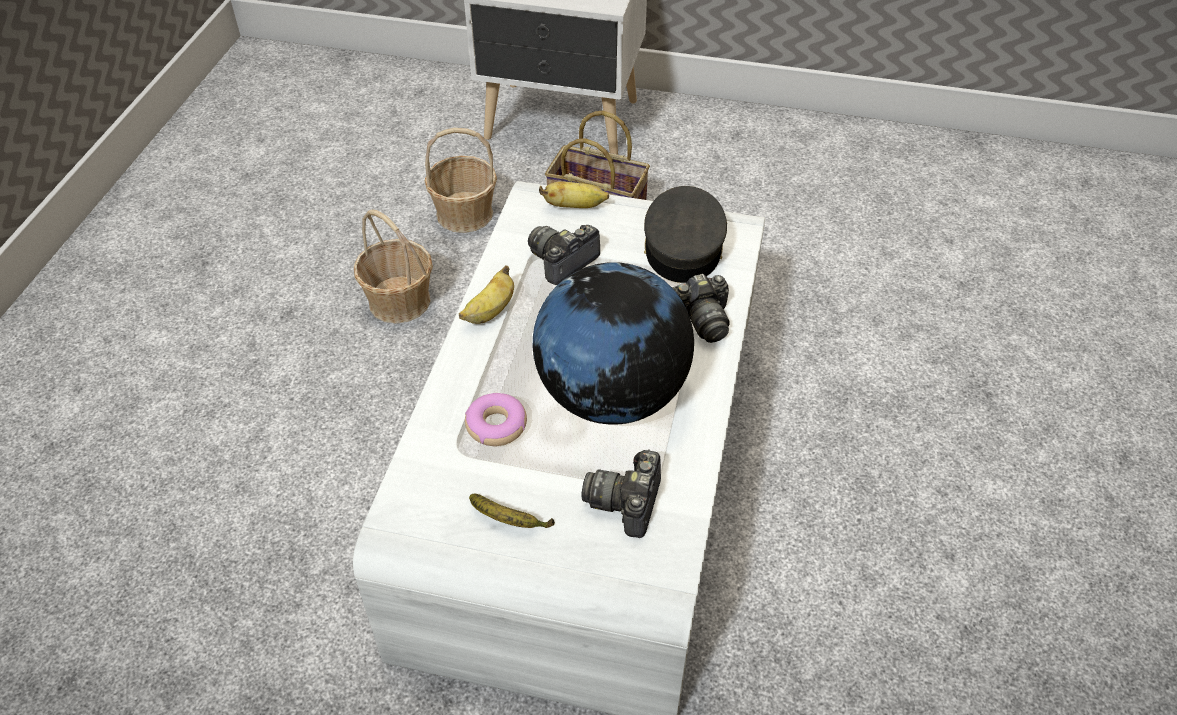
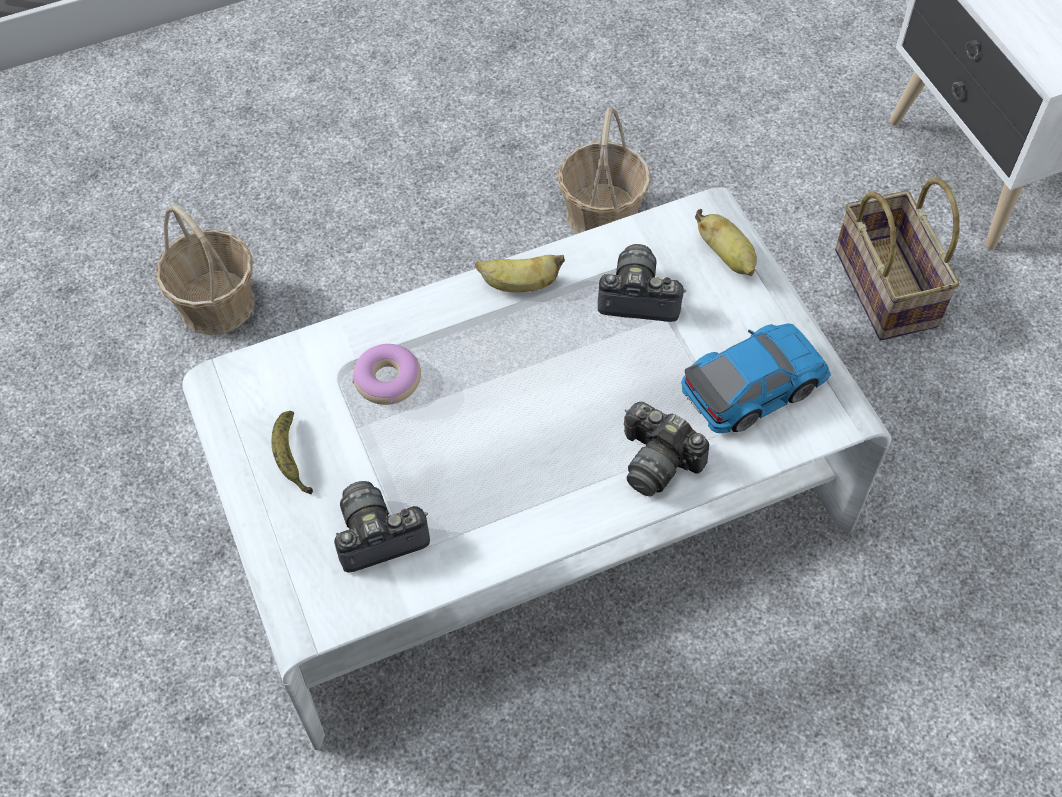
camera: 55 degrees right, 10 degrees up
(464, 213) = (765, 181): basket -> basket (217, 303)
(611, 395) = (497, 446): globe -> none
(682, 248) = (754, 385): grey cap -> toy car

